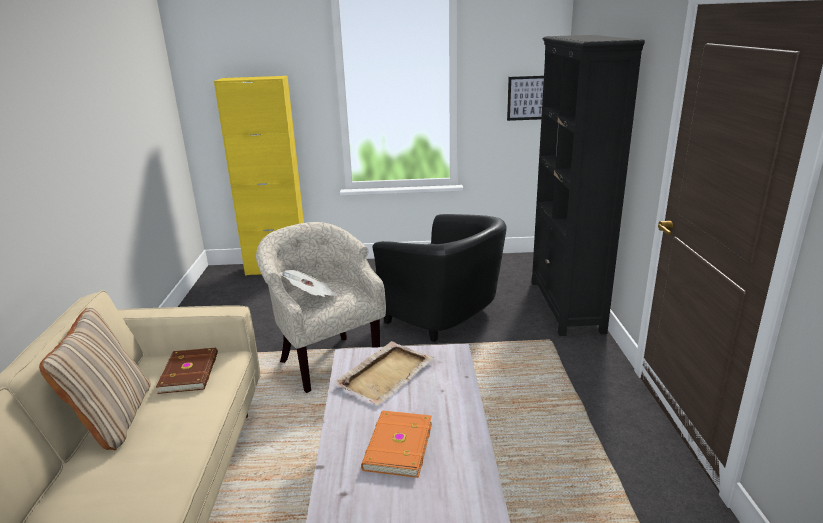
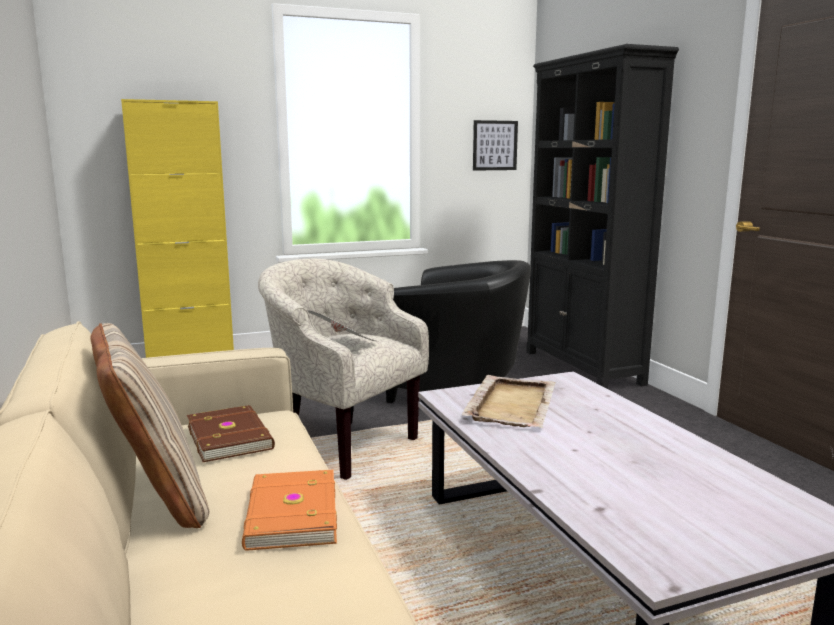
camera: 20 degrees left, 10 degrees down
(396, 446) = (607, 459): orange book -> orange book (289, 514)

